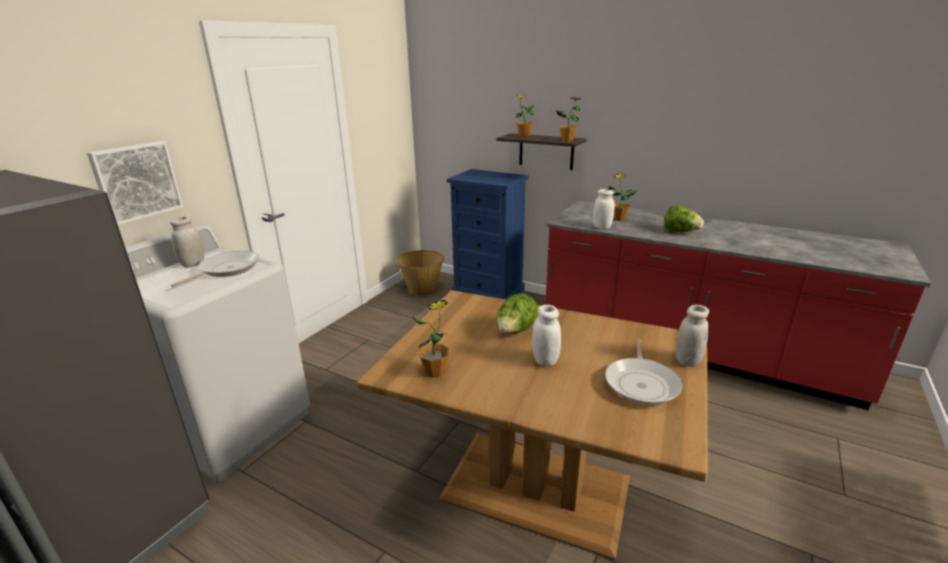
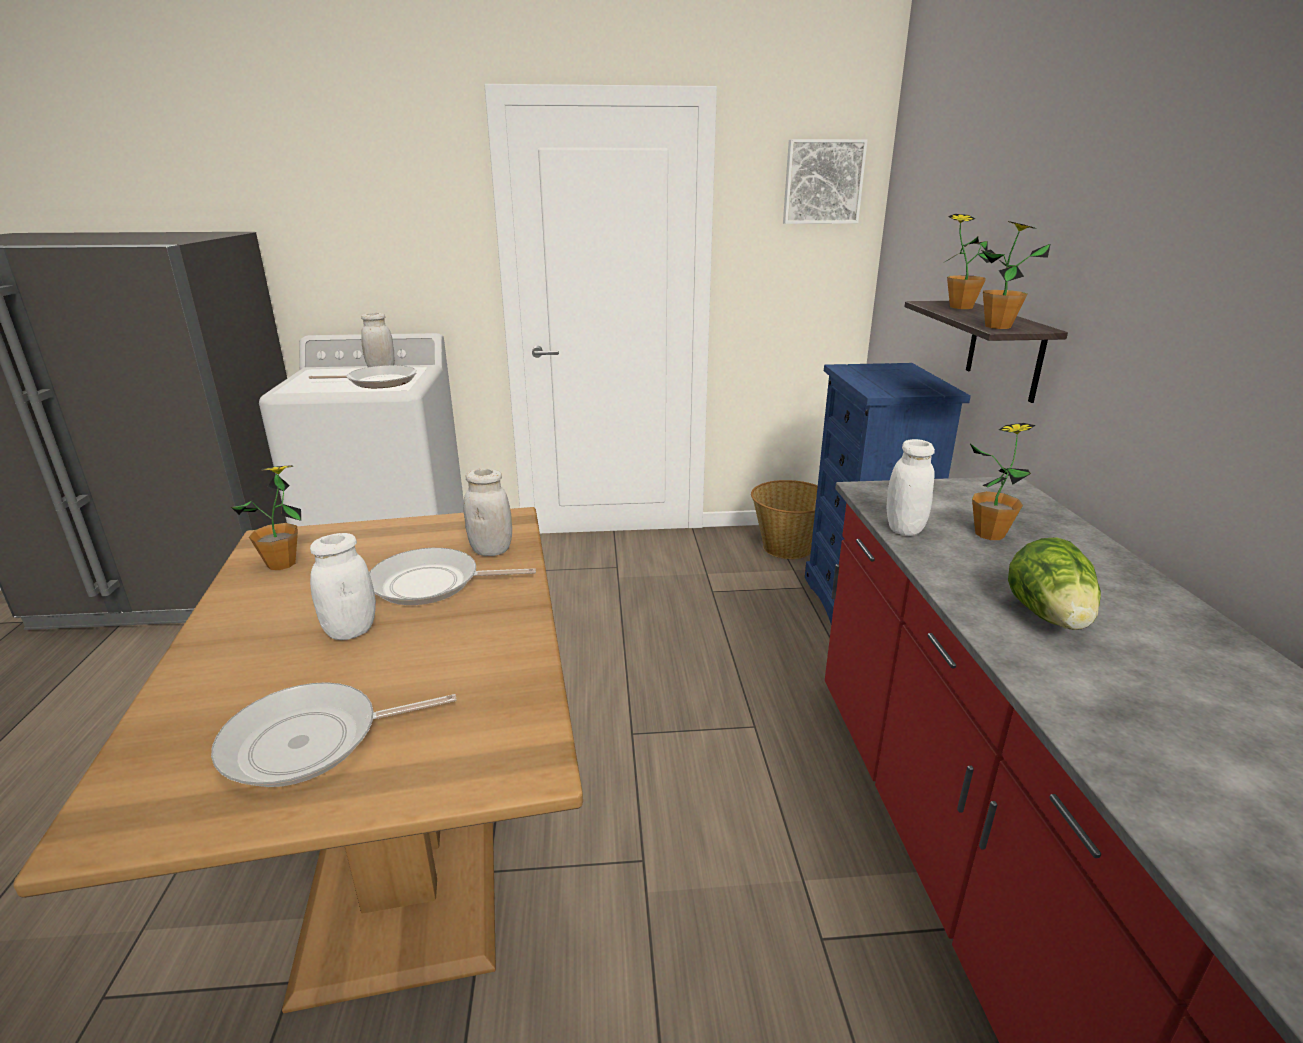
camera: 55 degrees right, 0 degrees up
(136, 181) = (378, 268): picture -> picture (822, 182)
(515, 332) = (432, 584): lettuce -> frying pan
(687, 360) = (429, 784): white jar -> white jar (491, 550)

